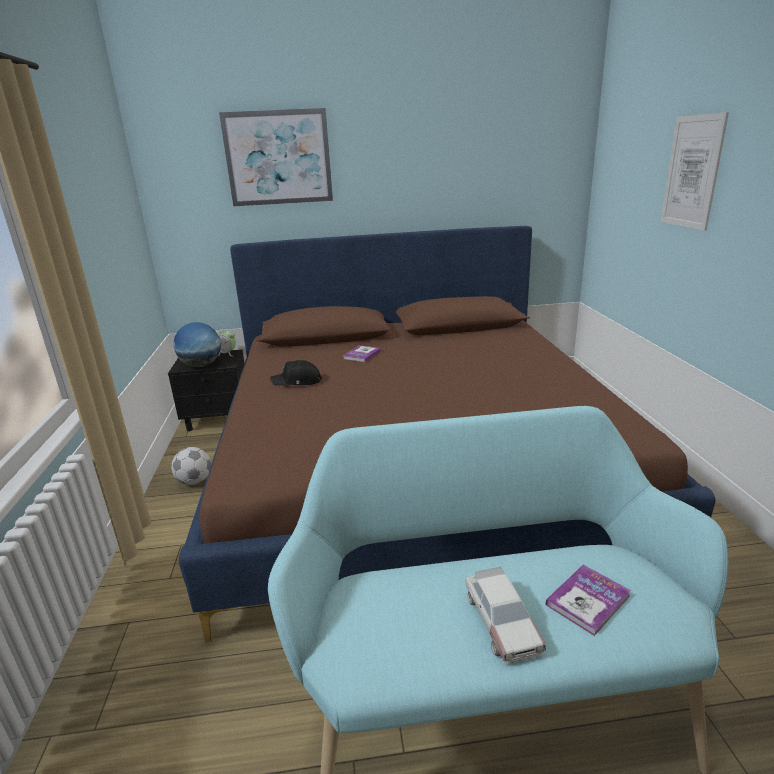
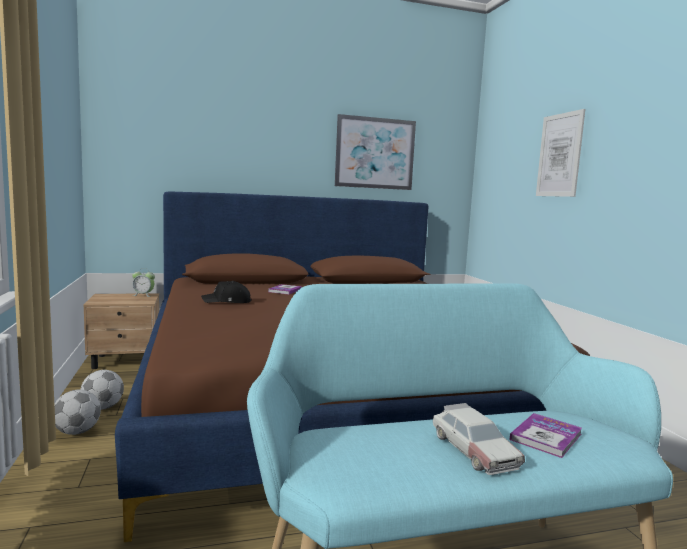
camera: 10 degrees left, 15 degrees down
(171, 512) = (77, 432): none -> football
(201, 365) = (118, 301): globe -> none
(219, 419) = (126, 361): black nightstand -> beige nightstand
(278, 158) = (217, 124): picture -> picture (375, 153)

